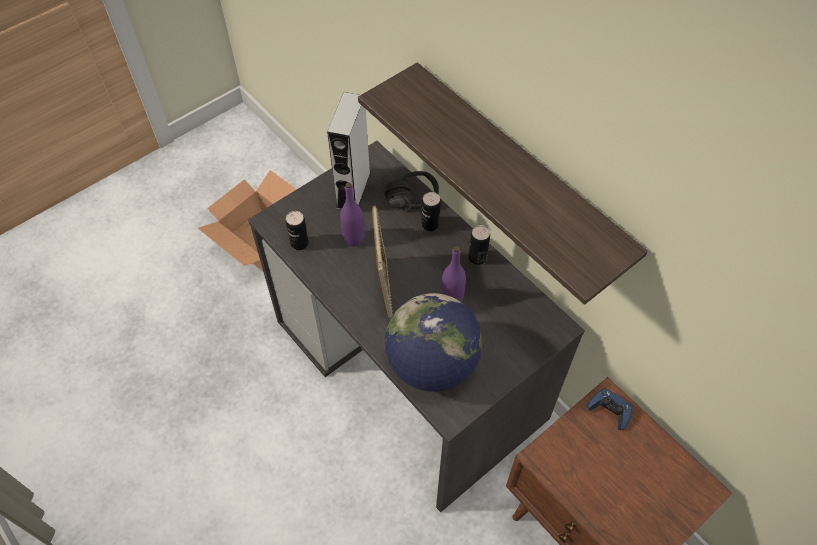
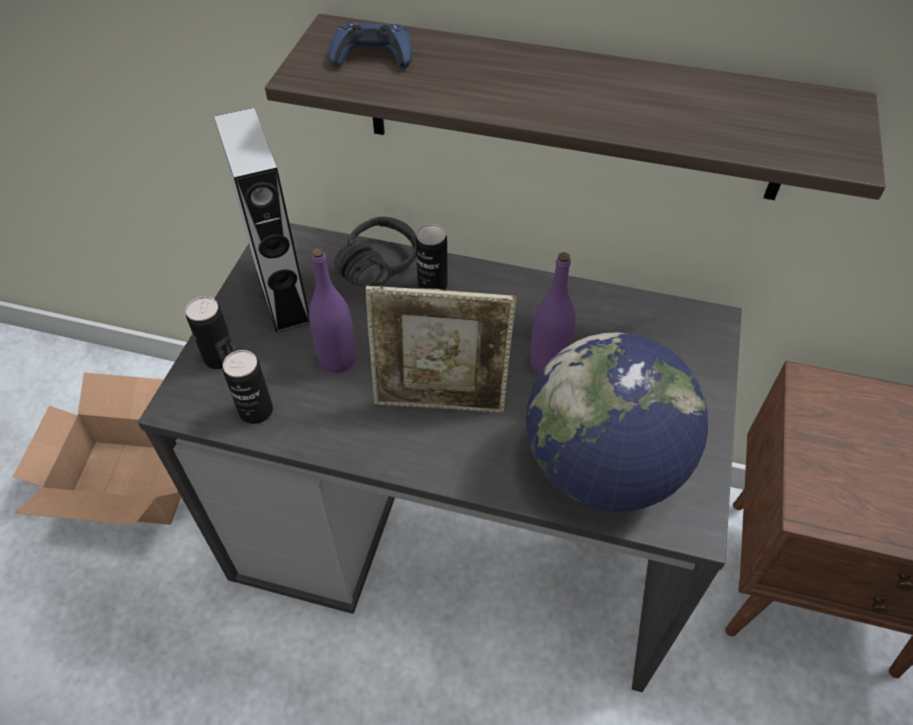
camera: 35 degrees left, 5 degrees down
(384, 288) = (441, 402): picture frame -> picture frame turned 135 degrees clockwise
(477, 257) = (532, 293): can -> can (220, 357)
(610, 410) = (827, 398): blue game controller -> blue game controller (372, 55)

